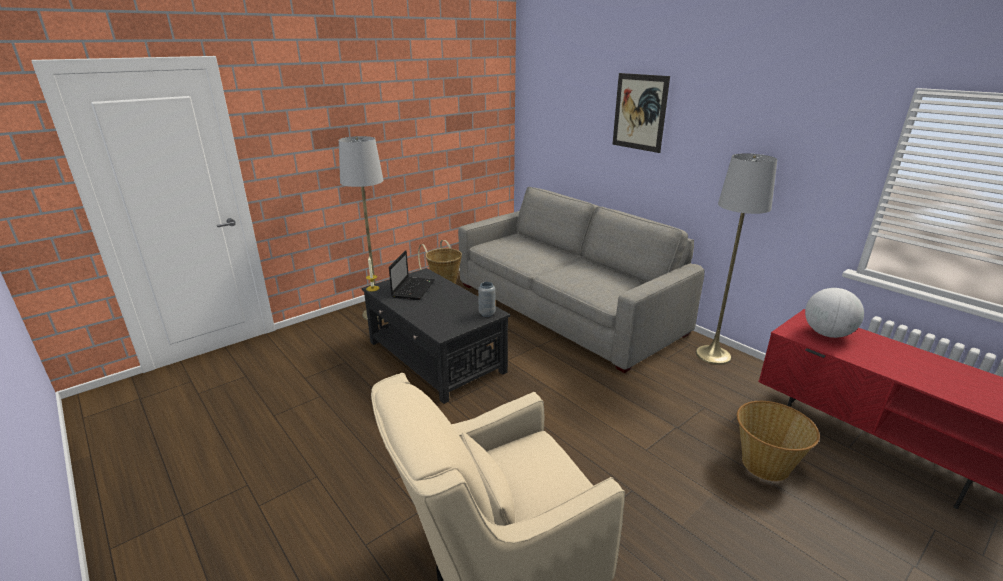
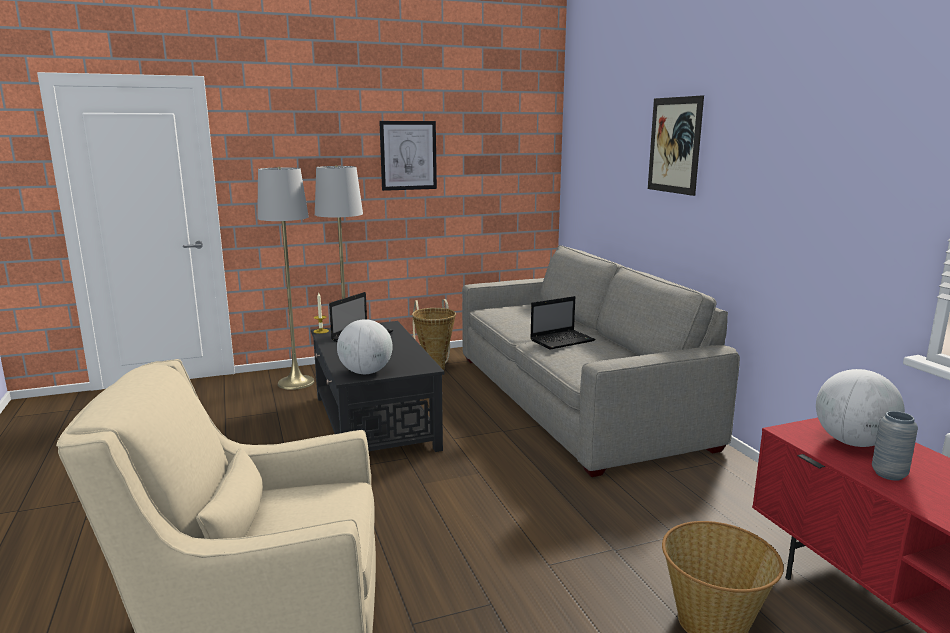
camera: 20 degrees right, 10 degrees down
(403, 120) = (408, 155): none -> picture
(451, 326) = (366, 372): none -> globe
(487, 313) = (417, 367): grey vase -> grey vase (889, 474)
(569, 270) = (563, 340): none -> laptop
(713, 355) = (740, 480): grey floor lamp -> grey floor lamp (296, 382)

